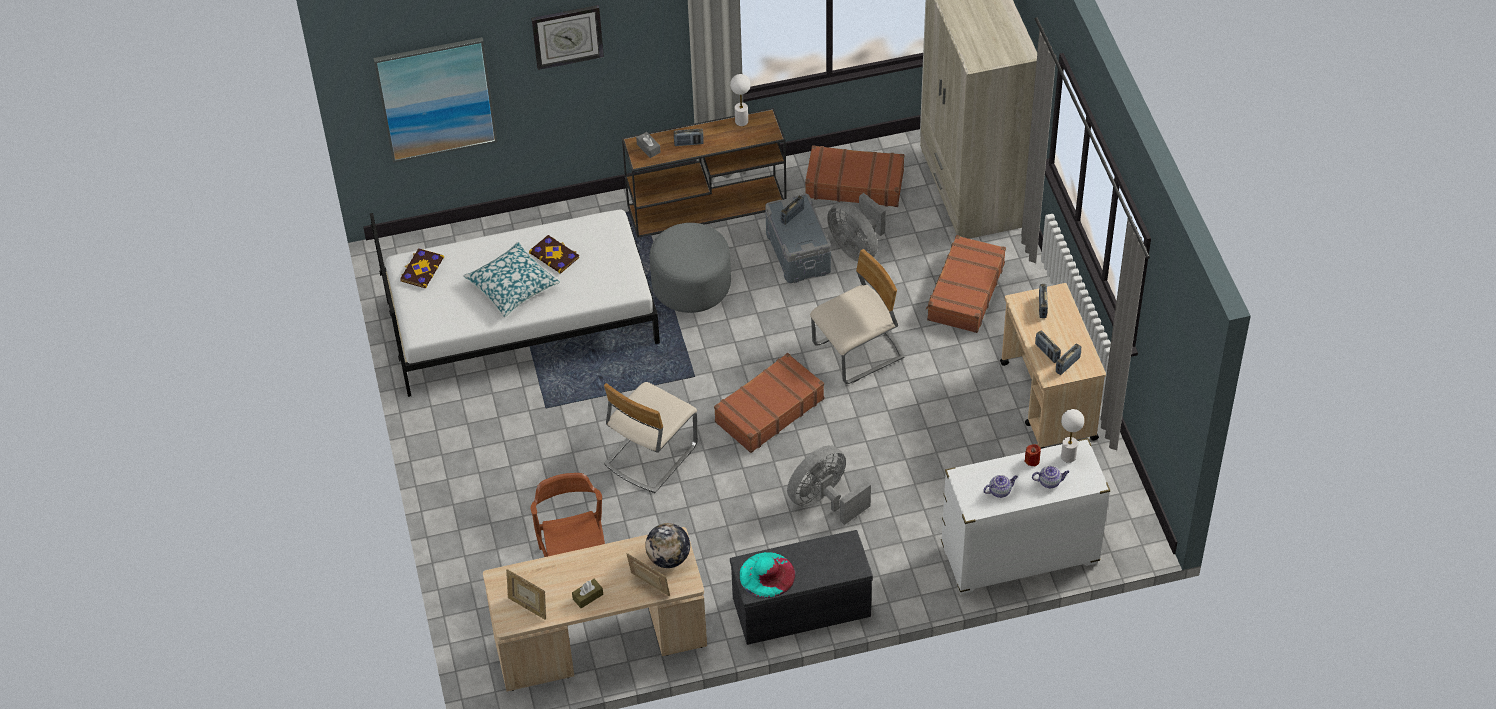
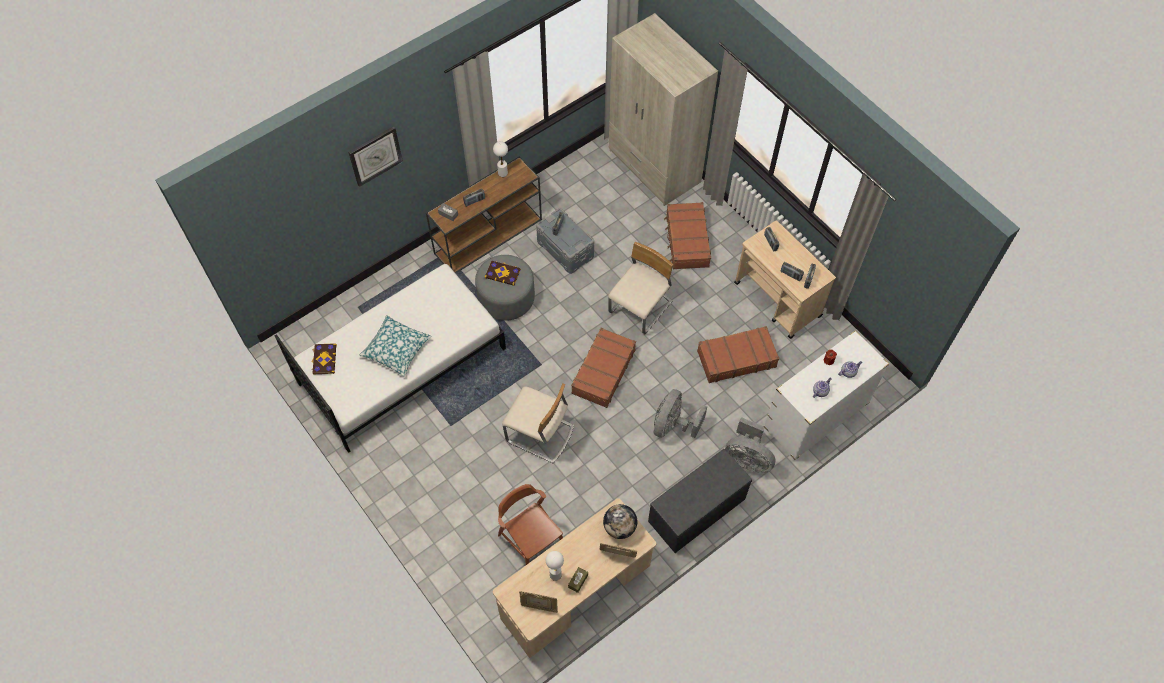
camera: 25 degrees left, 10 degrees up
(436, 99) = (290, 232): picture -> none
(554, 255) = (415, 315): book -> book (503, 273)
(650, 455) = (540, 434): beige chair -> beige chair turned 75 degrees counterclockwise
(767, 575) = (682, 507): turquoise hat -> none
(854, 184) = (577, 188): brown suitcase -> brown suitcase (736, 358)
(856, 248) = (602, 233): grey fan -> grey fan (747, 458)
(1068, 456) = (850, 348): white table lamp -> white table lamp (555, 574)

